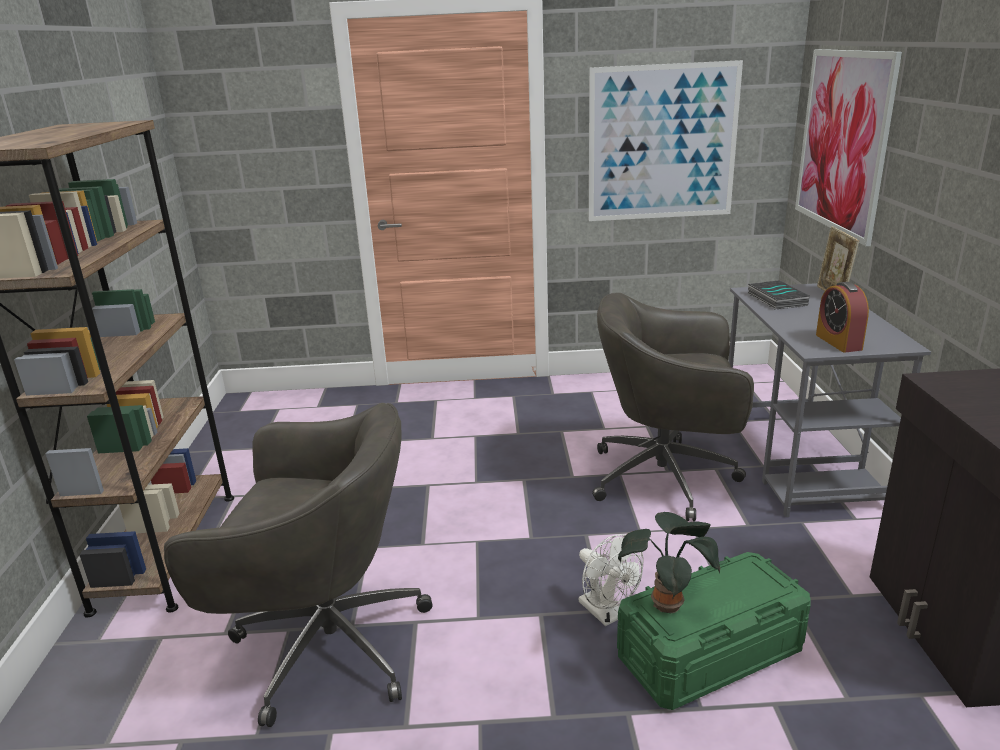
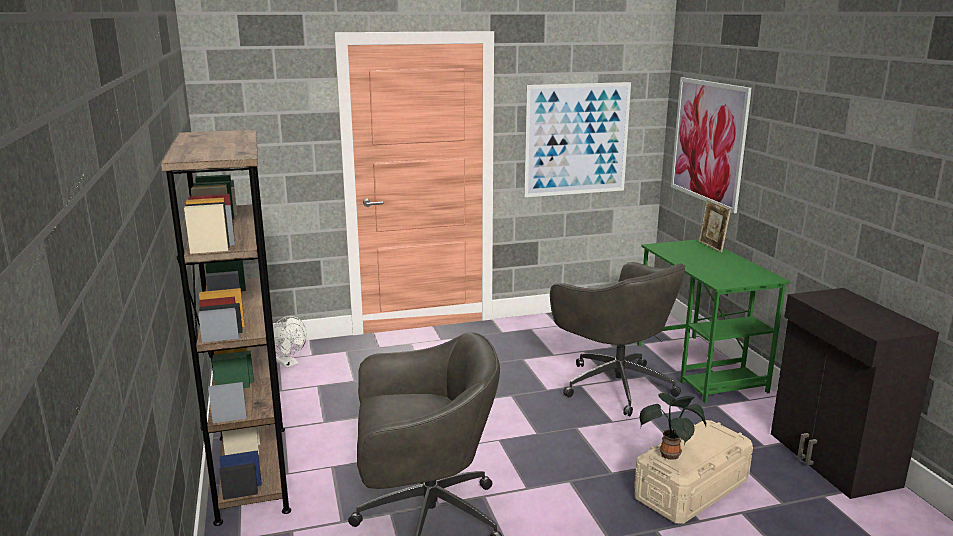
camera: 15 degrees left, 5 degrees down
(607, 614) = (614, 475): white fan -> white fan (289, 363)
(667, 477) = (615, 385): grey office chair -> grey office chair turned 120 degrees counterclockwise
(710, 653) = (691, 490): green storage box -> beige storage box
(775, 299) = (676, 251): book -> none
(799, 463) = (699, 367): grey desk -> green desk
(838, 342) = (732, 278): alarm clock -> none

